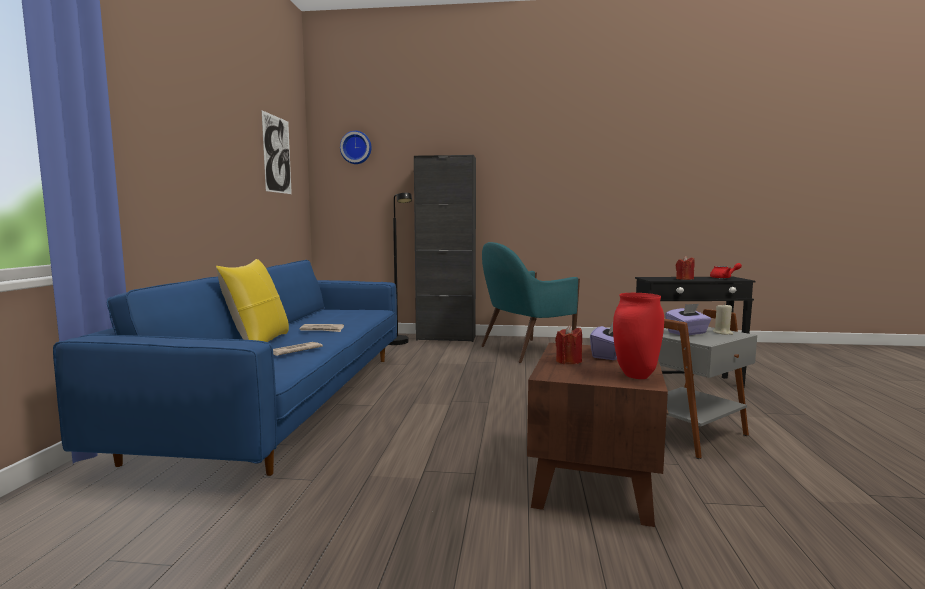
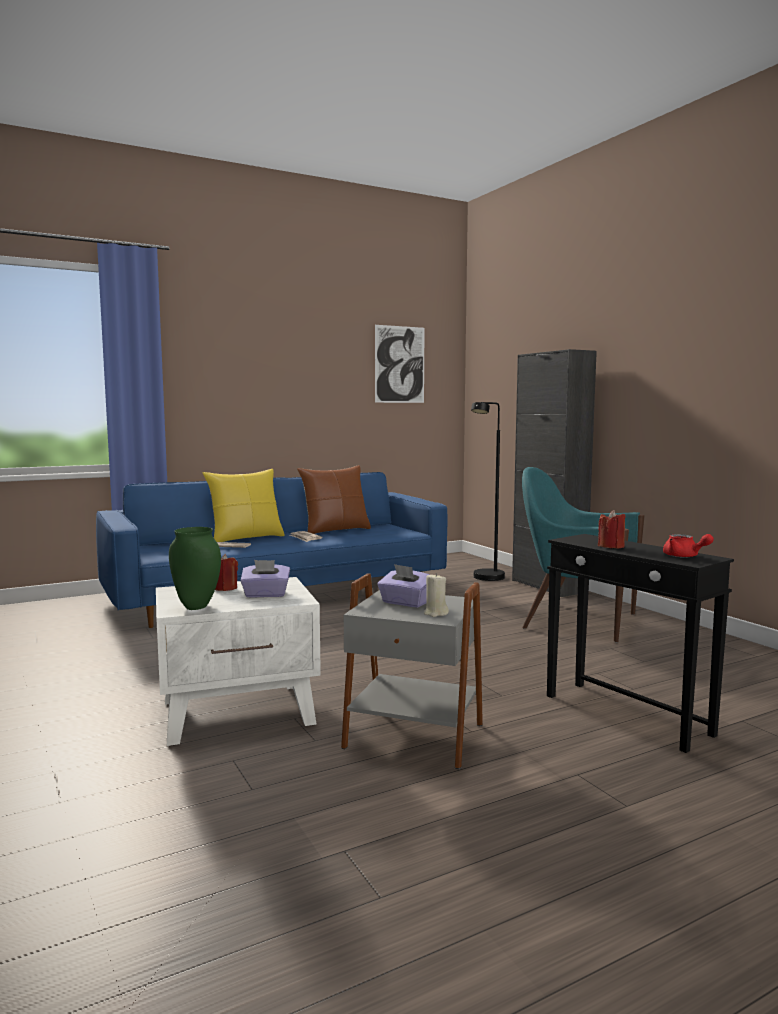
camera: 55 degrees right, 0 degrees up
(306, 320) = (335, 530): none -> brown pillow
(356, 147) = (498, 346): wall clock -> none
(595, 479) = (239, 712): brown side table -> white side table
(636, 376) = (195, 607): red vase -> green vase

